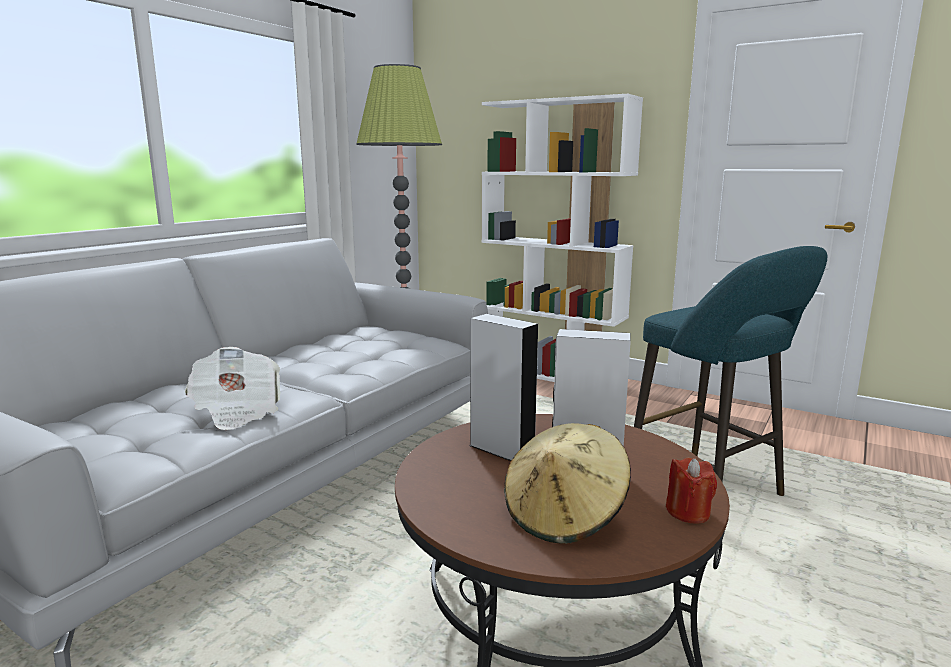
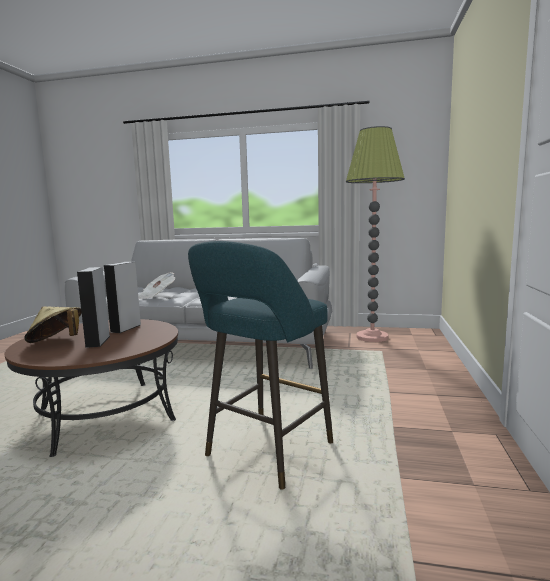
camera: 70 degrees right, 5 degrees down
(551, 374) = (443, 372): white bookcase -> none
(688, 512) = (50, 359): red candle -> none

